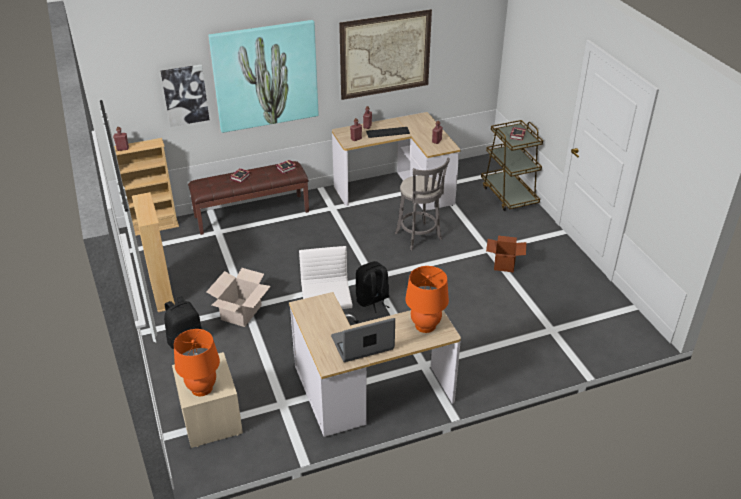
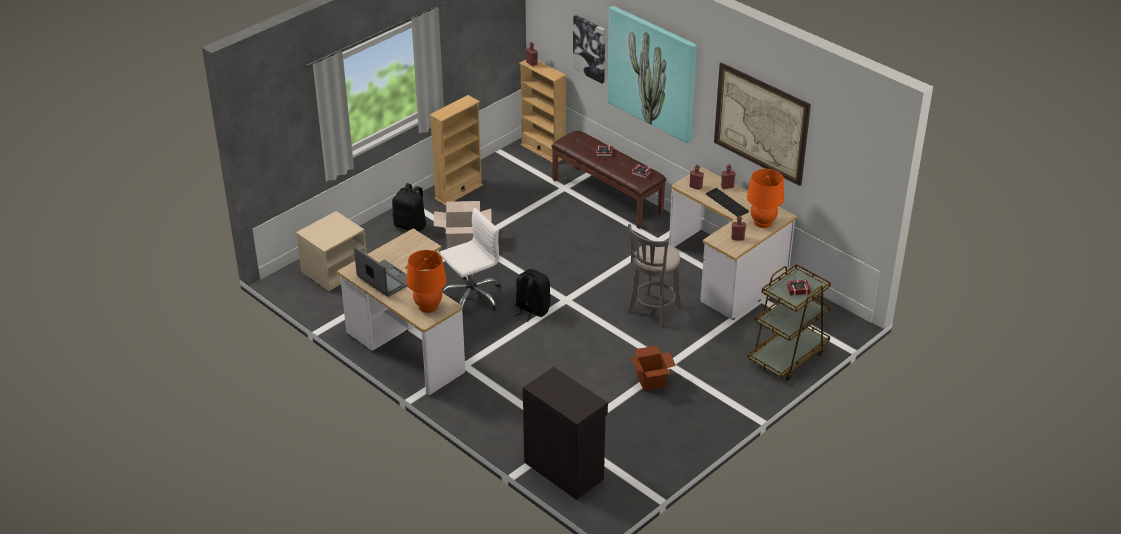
camera: 65 degrees right, 0 degrees up
(202, 388) = (320, 233): orange table lamp -> orange table lamp (763, 222)
(592, 344) = (564, 469): none -> black cabinet

